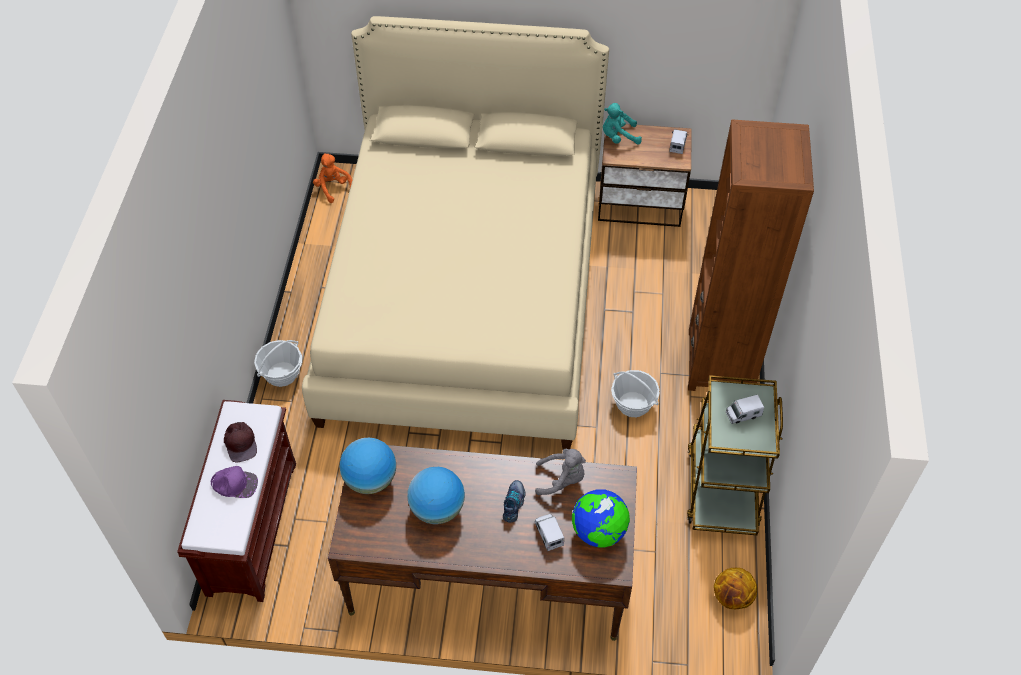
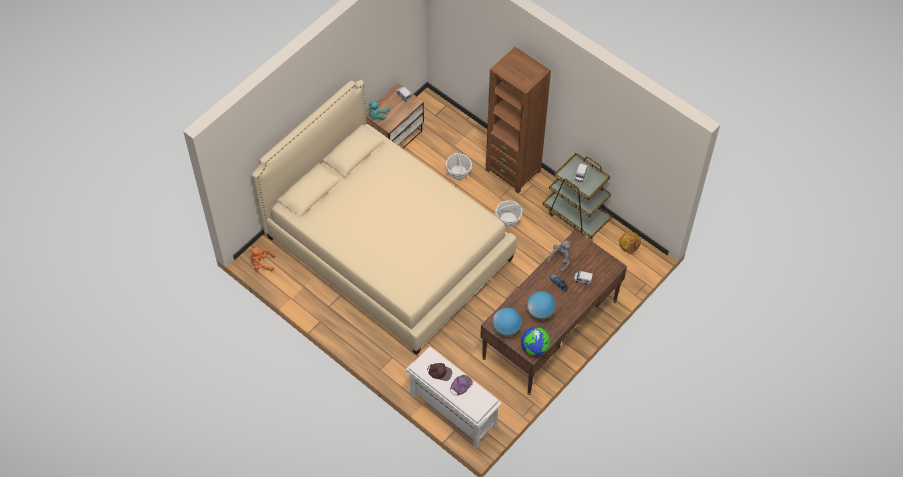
camera: 55 degrees left, 5 degrees up
(252, 525) = (452, 410): brown bench -> white bench
(282, 374) = (371, 353): basket -> basket (458, 172)
(599, 532) = (594, 262): globe -> globe (534, 348)

